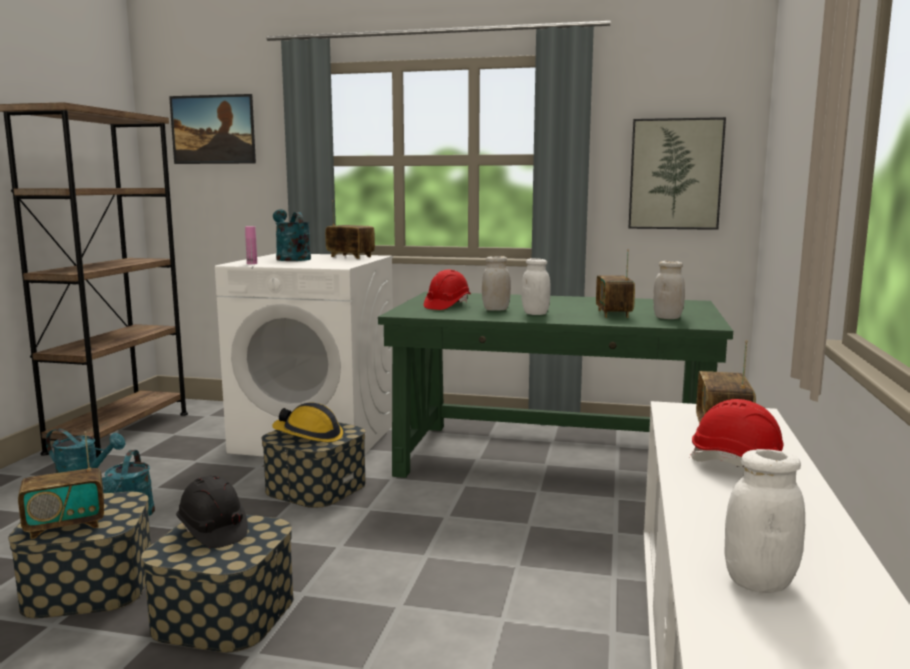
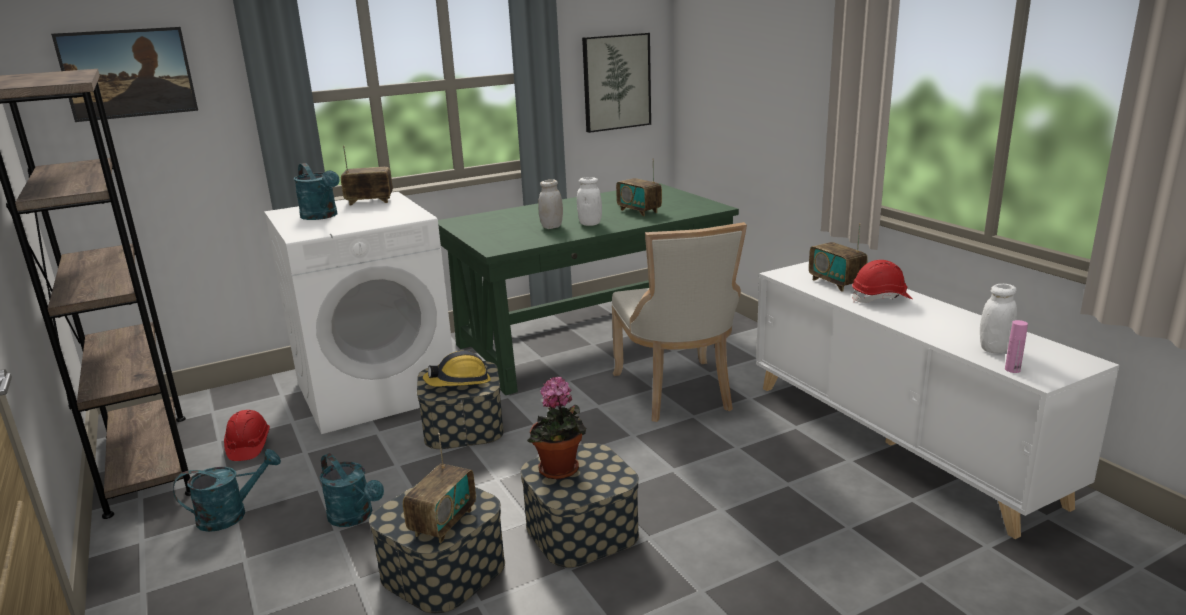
camera: 40 degrees left, 10 degrees up
(212, 531) = (560, 471): black hard hat -> potted plant
(252, 263) = (316, 232): pink bottle -> pink bottle (1012, 369)
(291, 258) = (322, 216): turquoise watering can -> turquoise watering can turned 150 degrees counterclockwise
(447, 306) = (505, 232): red hard hat -> red hard hat (248, 446)
(542, 537) = (677, 393): none -> beige chair
(667, 318) = (678, 206): white jar -> none

